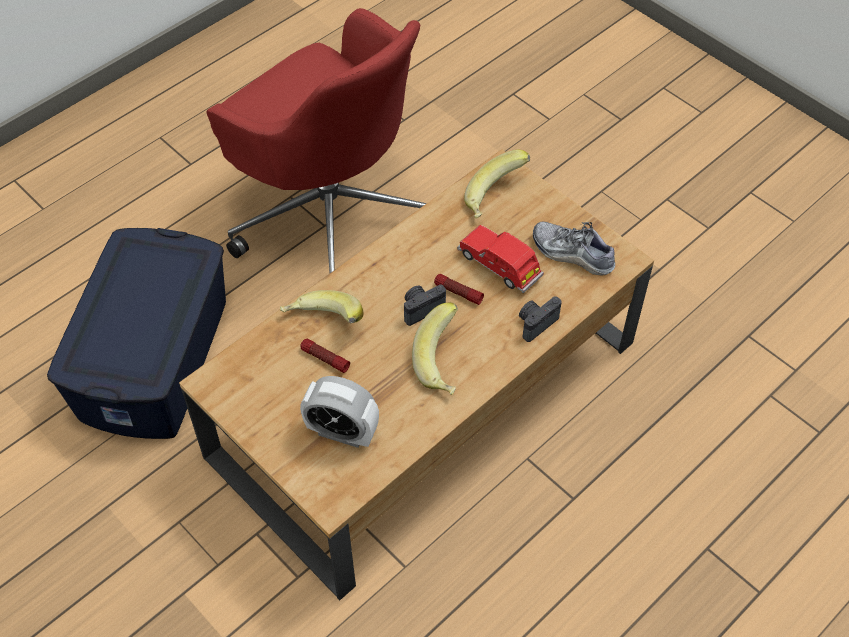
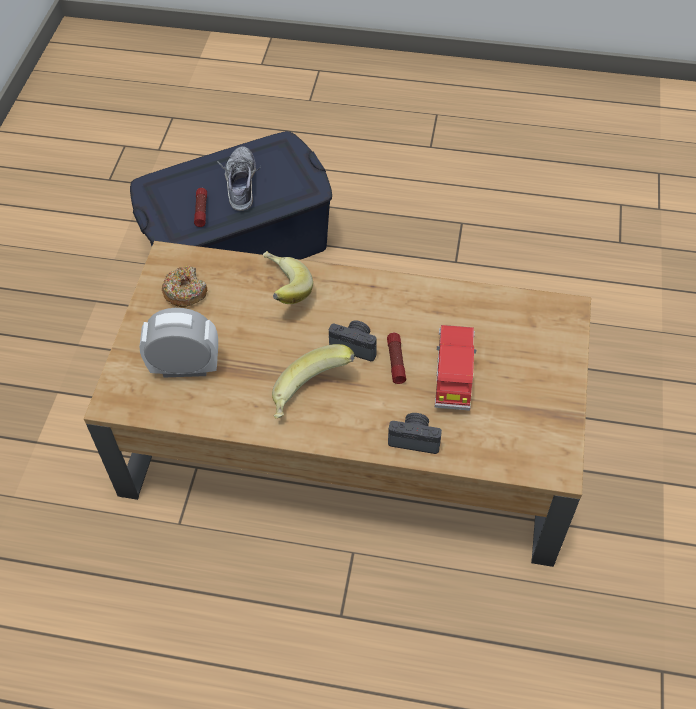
camera: 55 degrees right, 0 degrees up
(260, 390) = (185, 292): none -> donut
(325, 359) = (248, 313): flashlight -> flashlight (201, 211)
(330, 213) = (471, 258): red office chair -> none
(342, 432) = (185, 368): alarm clock -> alarm clock turned 105 degrees clockwise
(496, 199) = (527, 326): banana -> none
(572, 254) = (522, 421): shoe -> shoe (241, 184)

